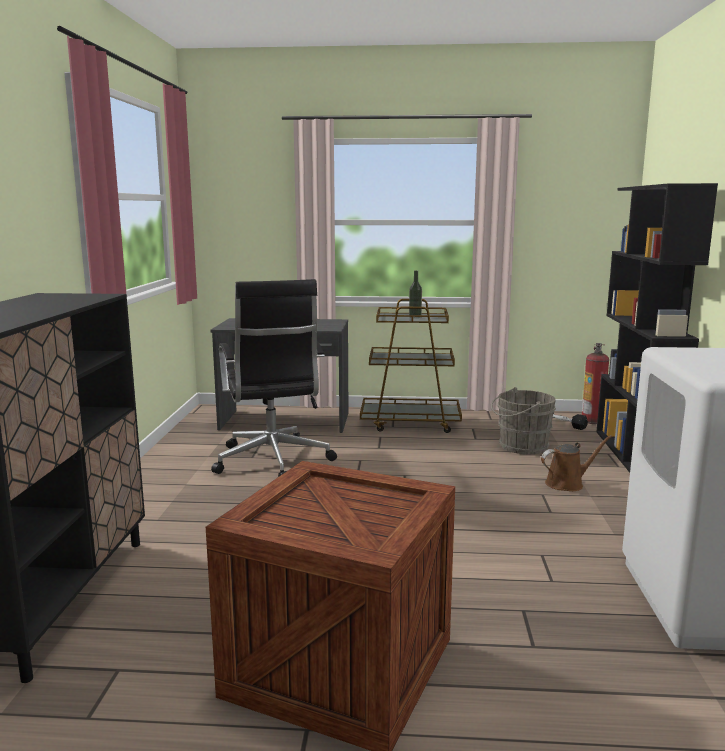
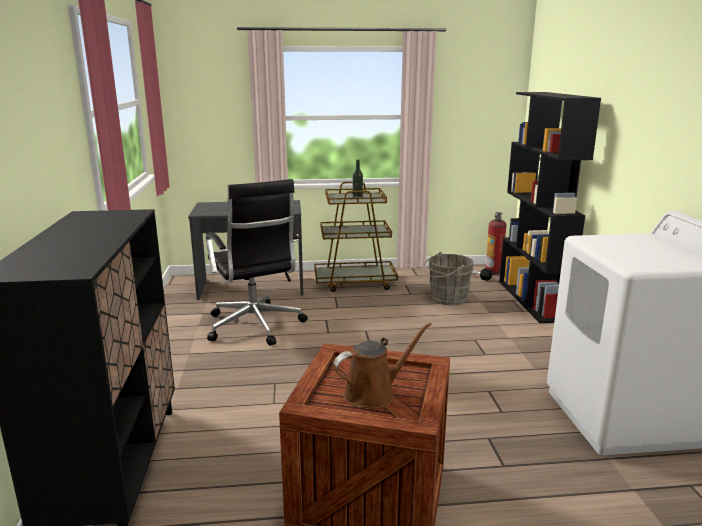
camera: 10 degrees left, 5 degrees up
(567, 483) = (490, 329): brown watering can -> brown watering can (374, 393)

